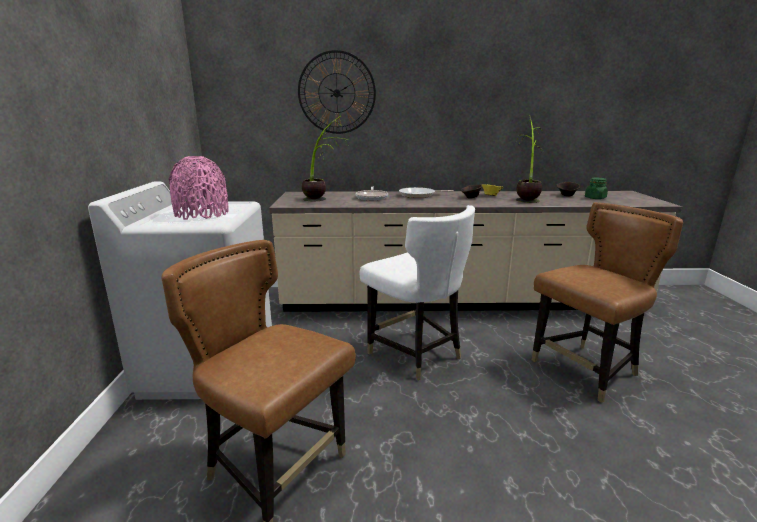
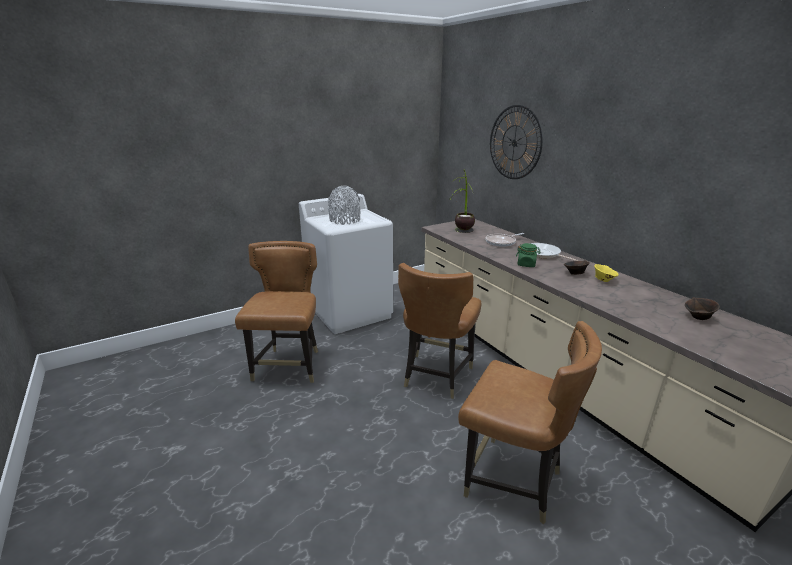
camera: 60 degrees right, 5 degrees up
(202, 214) = (345, 220): pink vase -> grey vase
(415, 354) = (436, 375): white chair -> brown chair
(526, 197) = (633, 297): potted plant -> none
(595, 198) = (723, 336): green jar -> green jar (526, 264)

